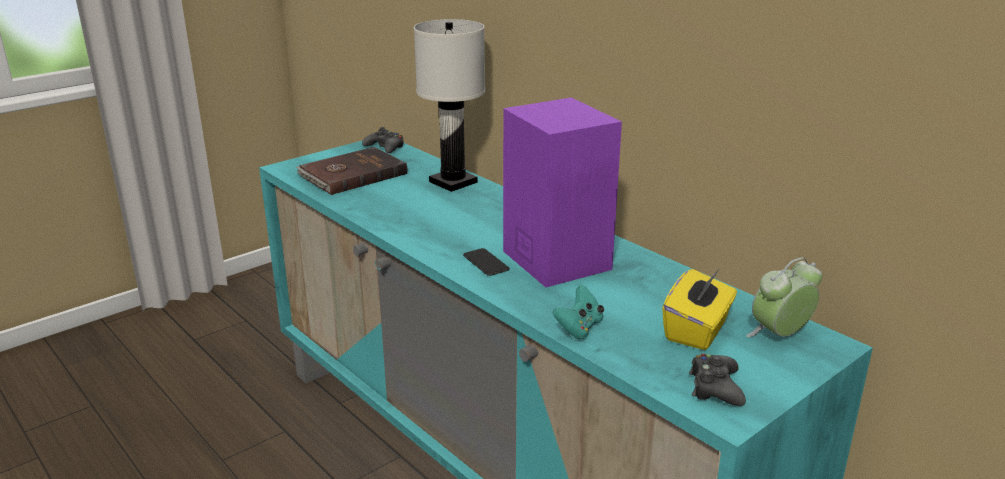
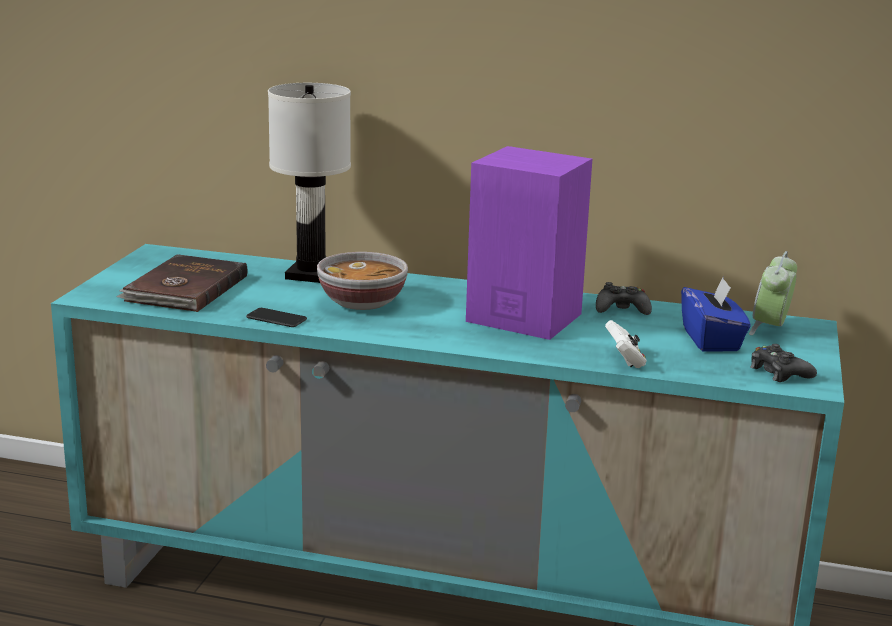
camera: 35 degrees left, 5 degrees down
(385, 147) = (172, 256): black game controller -> black game controller (622, 309)
(451, 215) = (362, 303): none -> bowl
(486, 263) = (466, 334): phone -> phone (276, 319)
(579, 328) = (625, 361): turquoise game controller -> white game controller
(697, 330) = (712, 340): yellow tissue box -> blue tissue box

